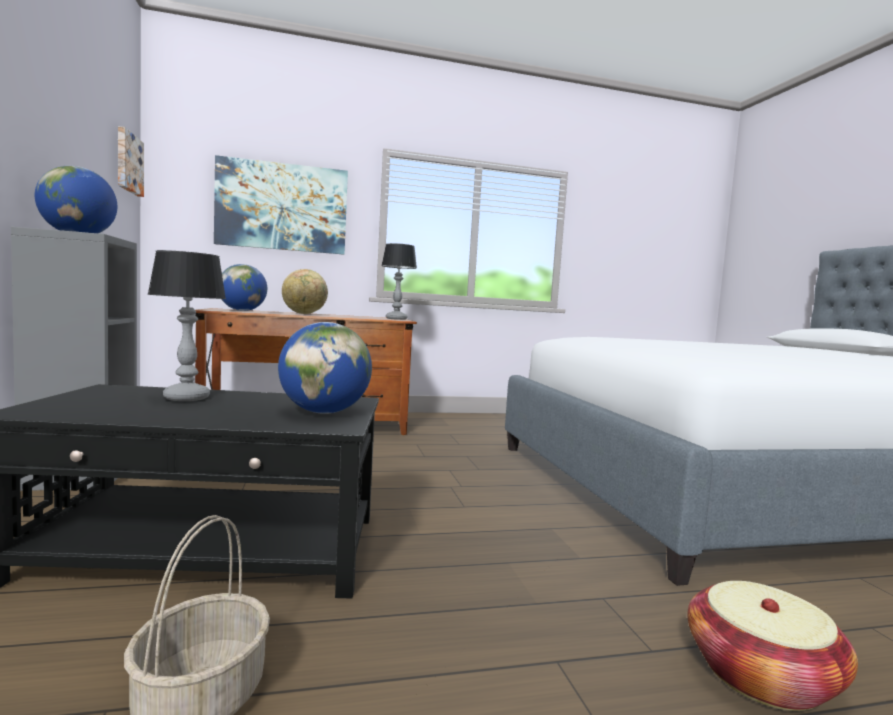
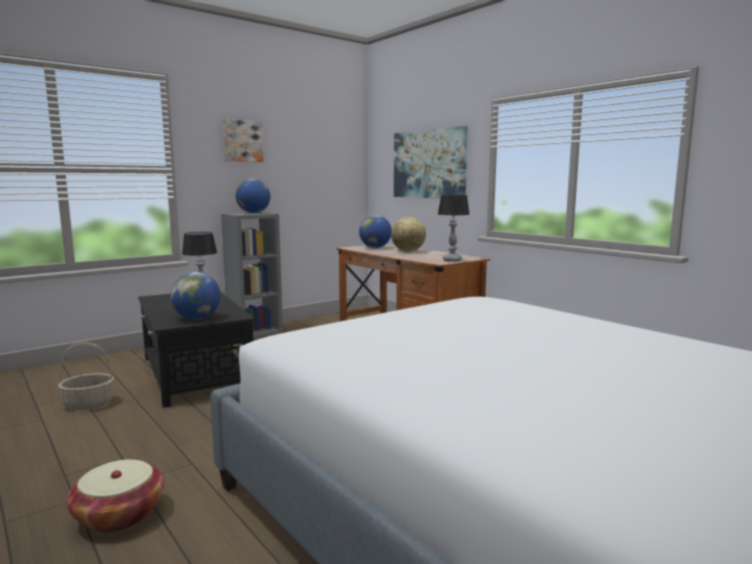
camera: 65 degrees right, 5 degrees up
(127, 163) = (345, 152): picture -> picture (242, 141)

